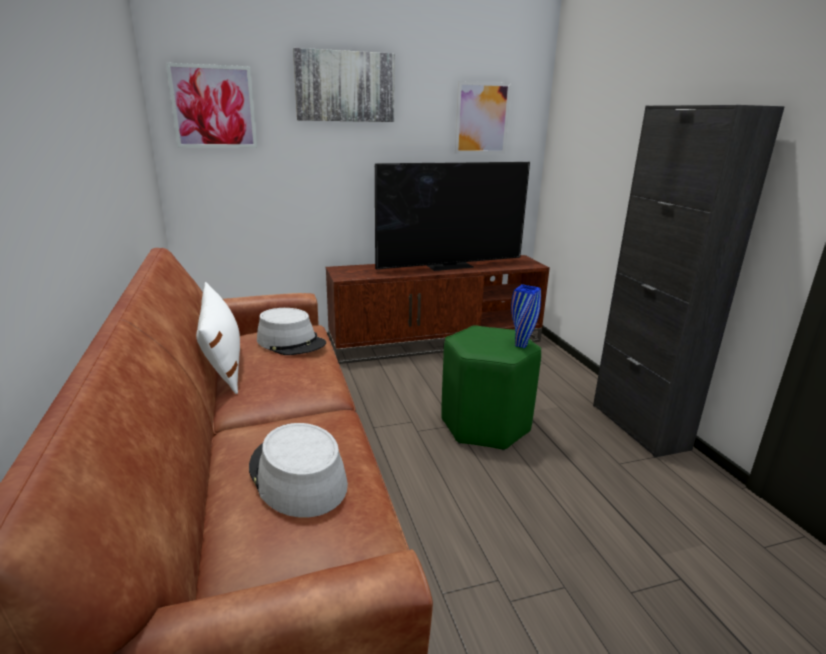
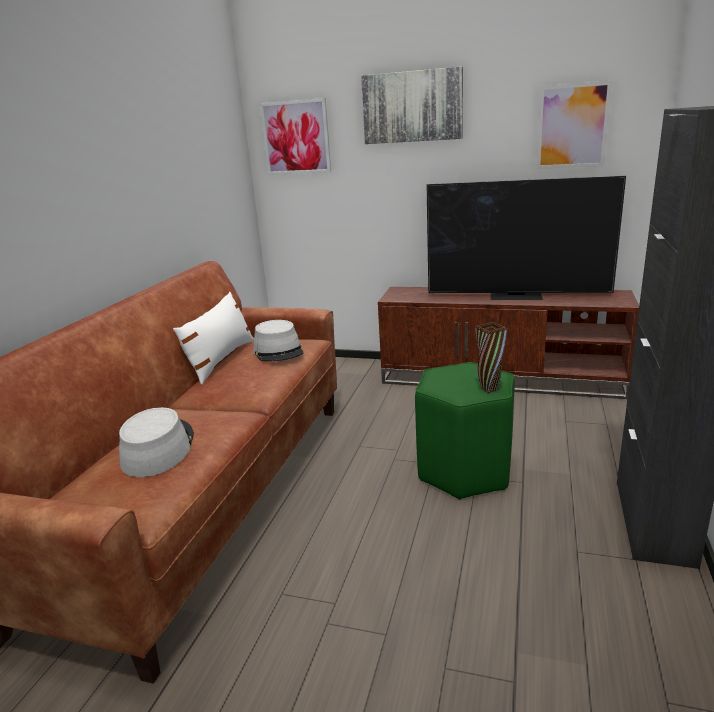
camera: 35 degrees right, 0 degrees up
(521, 345) = (489, 389): blue vase -> brown vase

